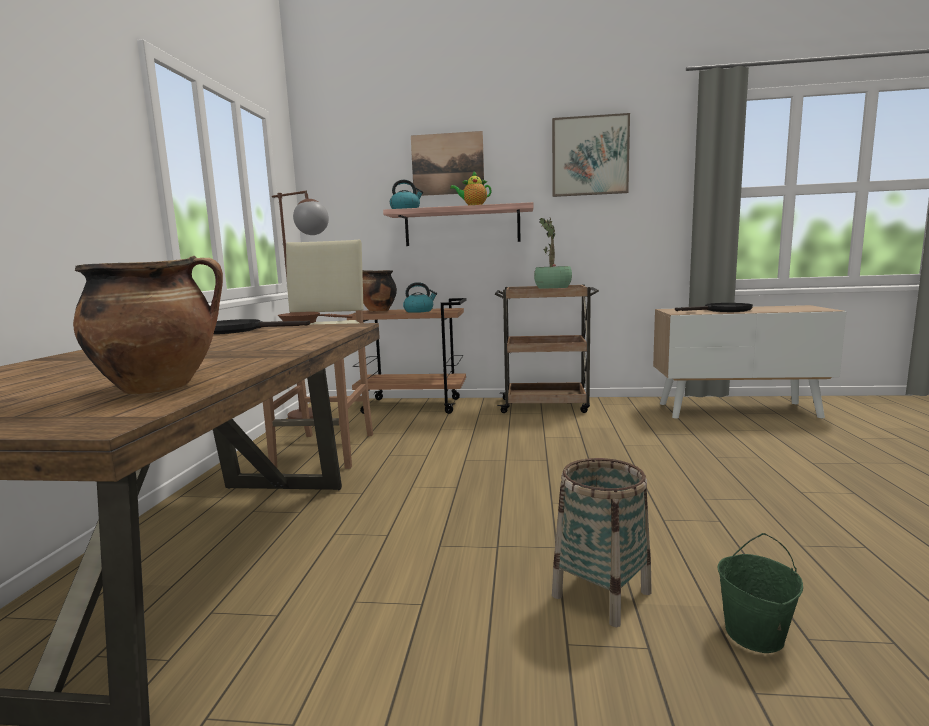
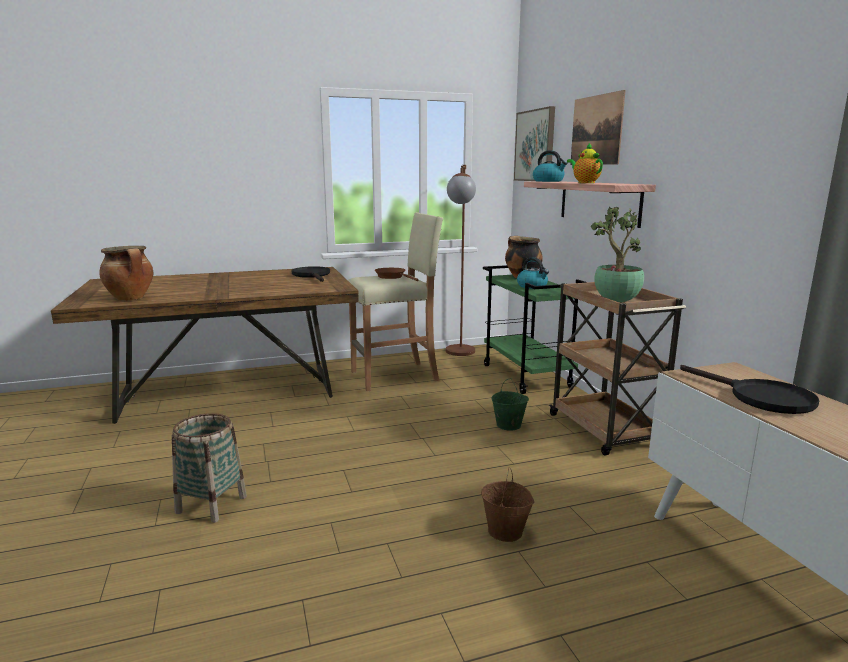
camera: 65 degrees right, 5 degrees up
(413, 406) = (527, 376): brown cart -> green cart
(589, 156) = (721, 117): picture -> picture (535, 146)
(689, 456) = (506, 531): none -> brown bucket
(754, 635) = (165, 565): green bucket -> green bucket (508, 425)

